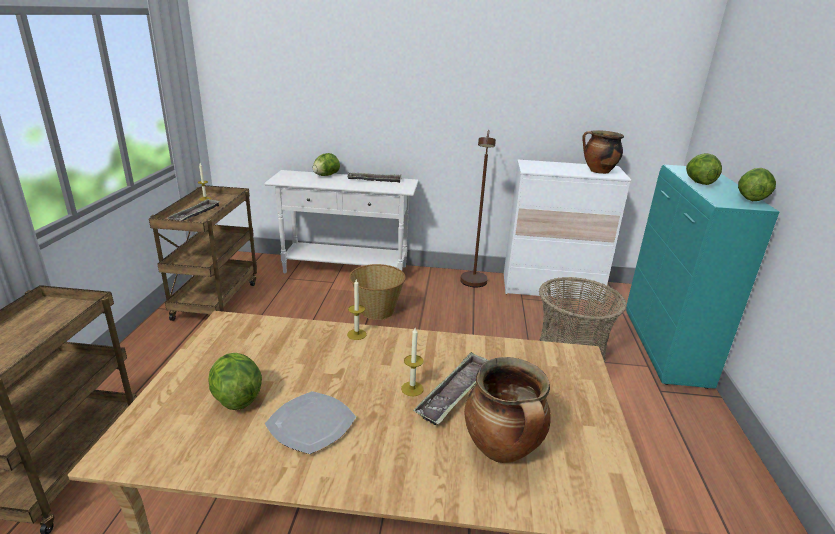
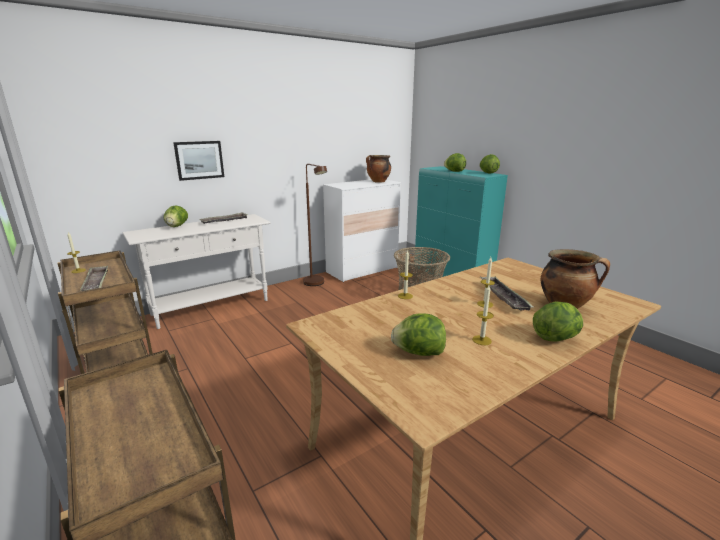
camera: 40 degrees left, 5 degrees down
(312, 424) = (482, 340): plate -> candle
(363, 107) = (199, 160): none -> picture
(377, 311) = (276, 322): basket -> none
(389, 475) = (556, 338): none -> lettuce

